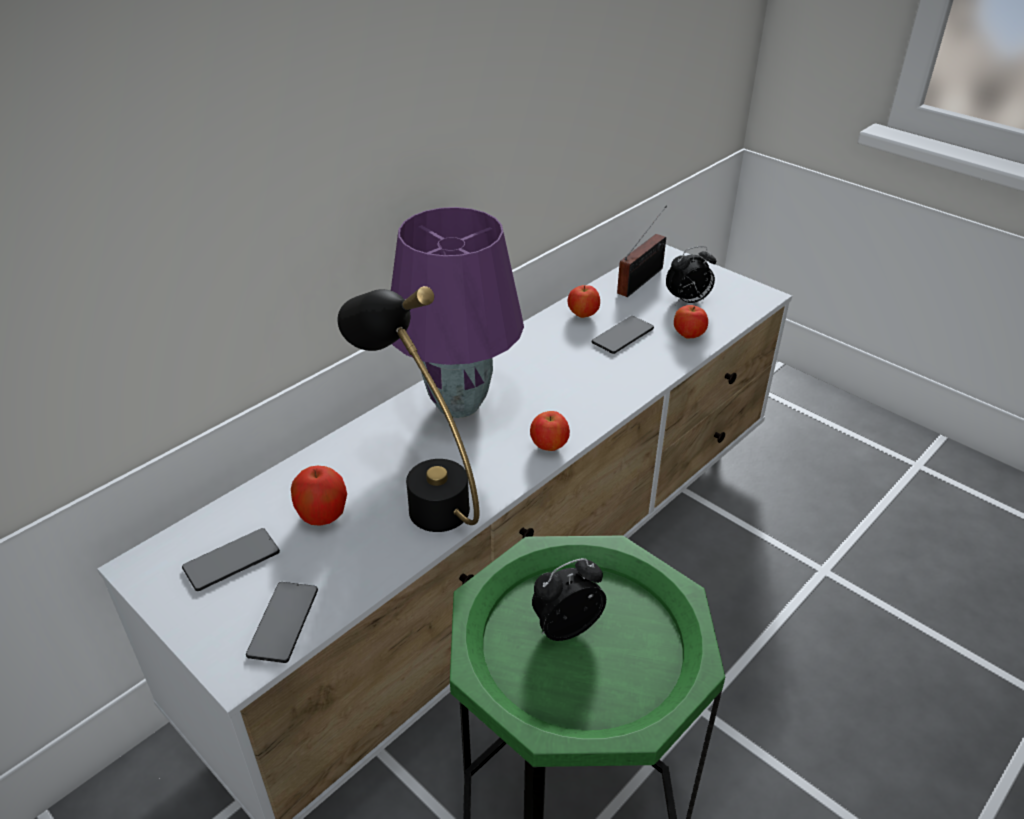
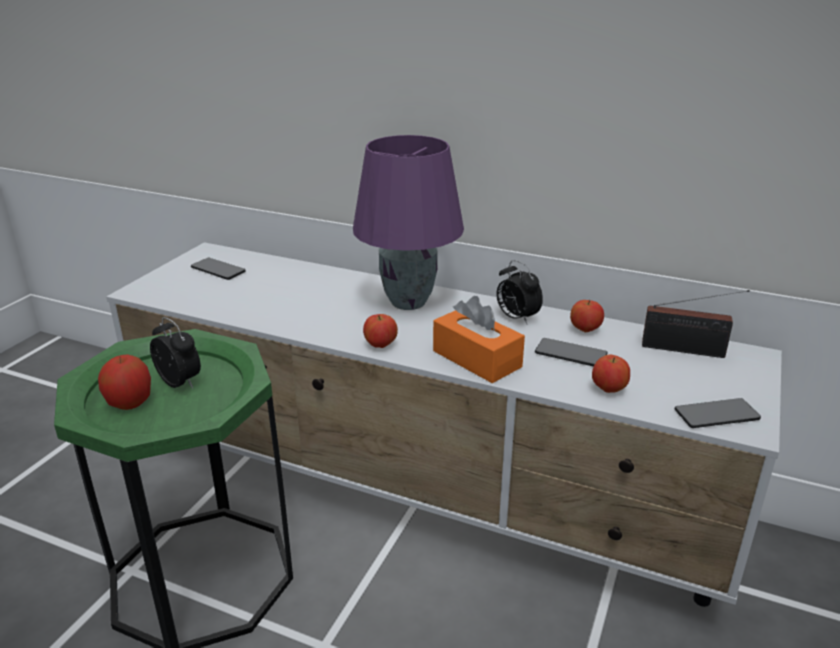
camera: 70 degrees right, 10 degrees down
(283, 622) = (171, 294): phone -> phone (716, 415)
(323, 515) = (266, 284): apple -> apple (130, 403)
(422, 493) = (300, 309): black table lamp -> none
(607, 390) = (476, 359): none -> orange tissue box
(688, 301) = (675, 381): alarm clock -> alarm clock (516, 318)

